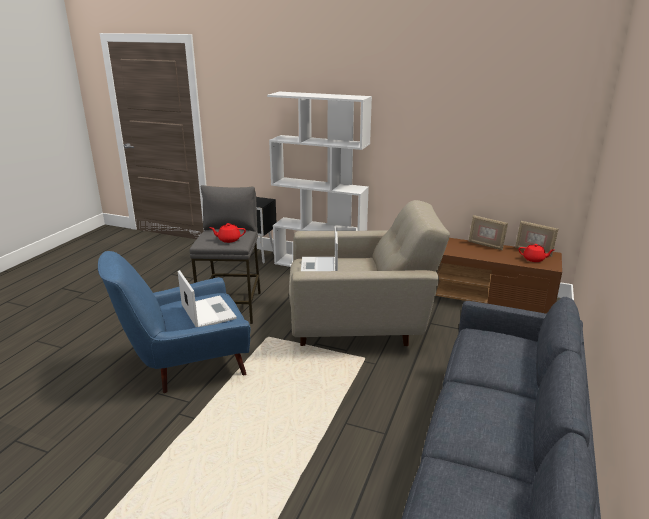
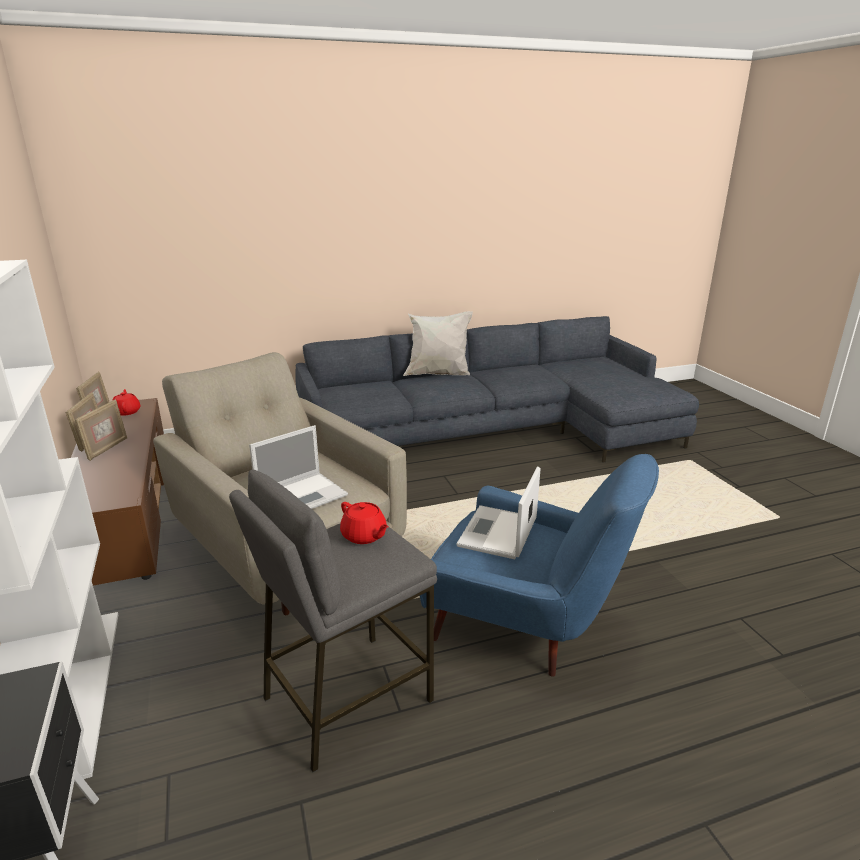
camera: 130 degrees left, 0 degrees up
(466, 247) = (106, 449): none -> picture frame
(528, 434) = (438, 375): none -> white pillow

